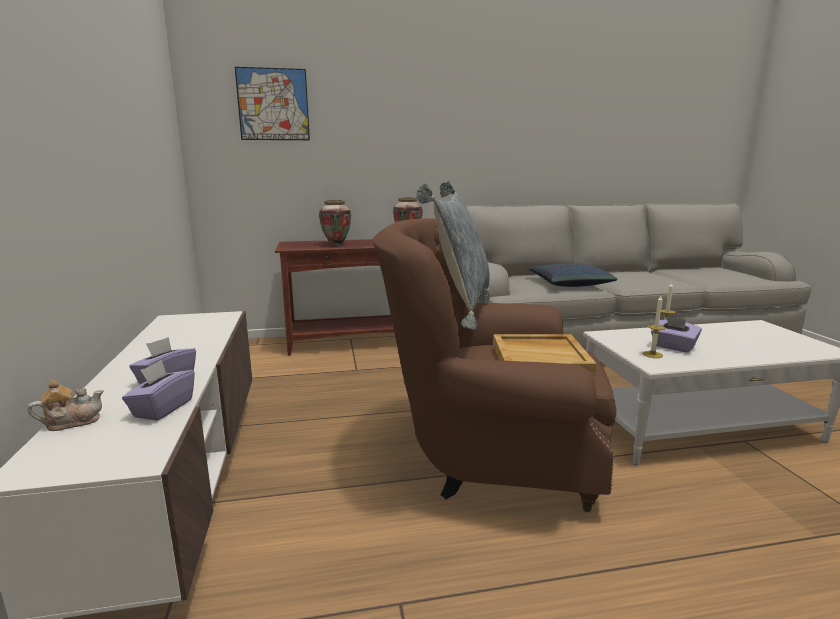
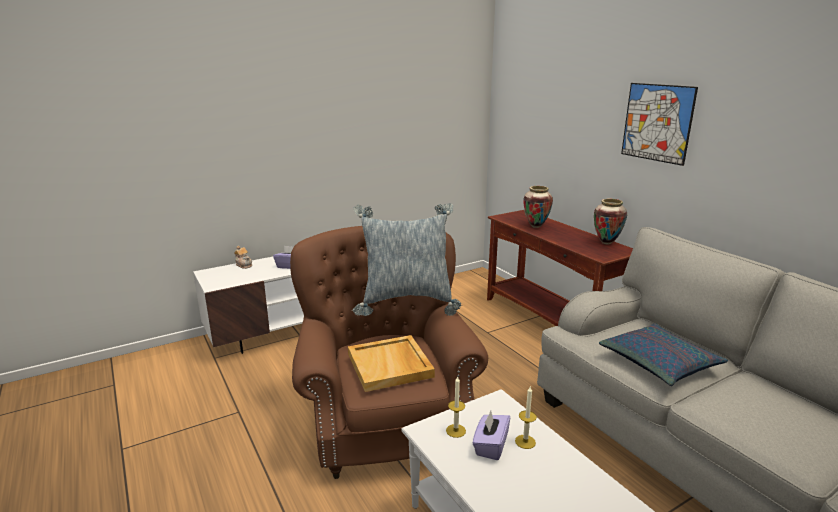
camera: 70 degrees right, 5 degrees up
(163, 408) = (259, 275): purple tissue box -> none
(273, 104) = (539, 94): picture -> picture (657, 123)

